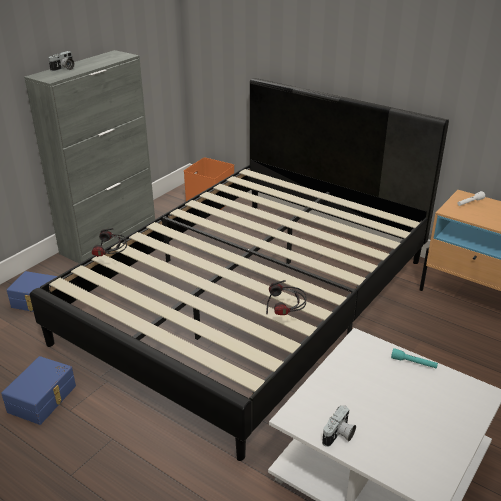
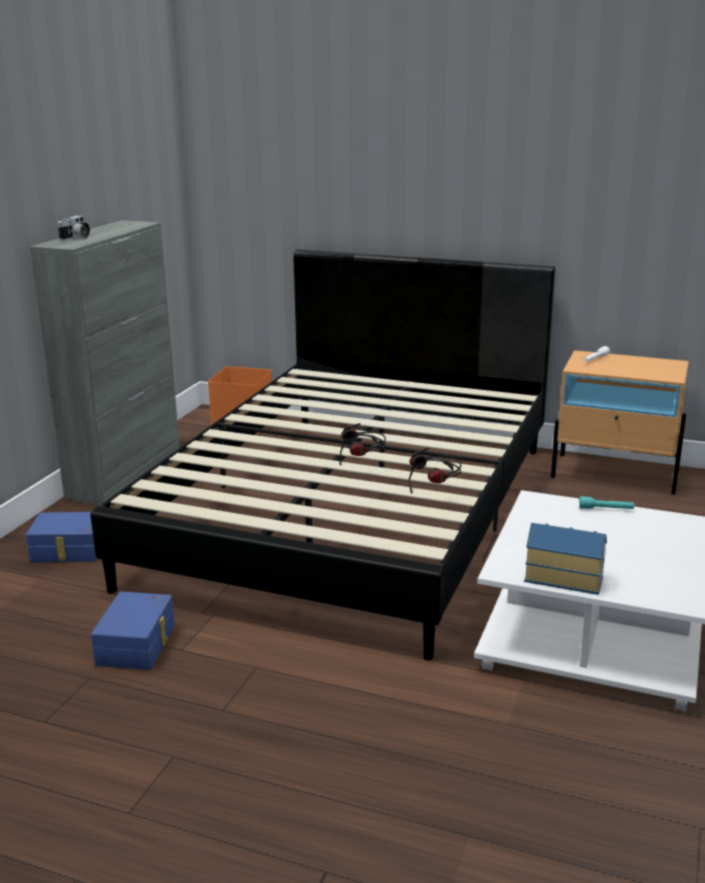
camera: 15 degrees left, 10 degrees down
(111, 260) = (180, 470): headphones -> headphones (363, 466)
(339, 435) = (563, 577): camera -> toy house

